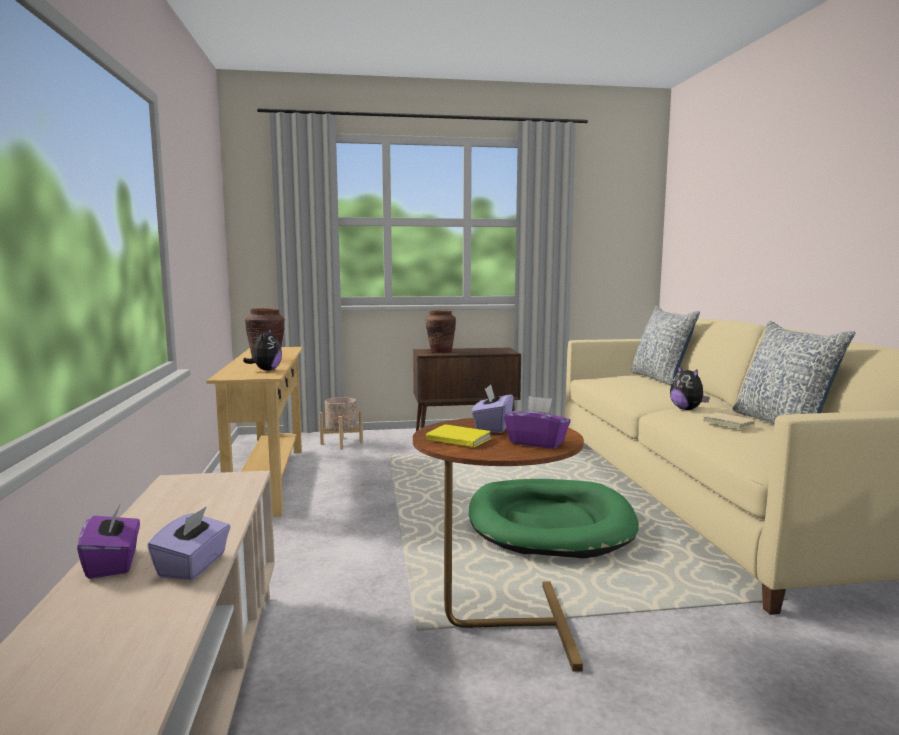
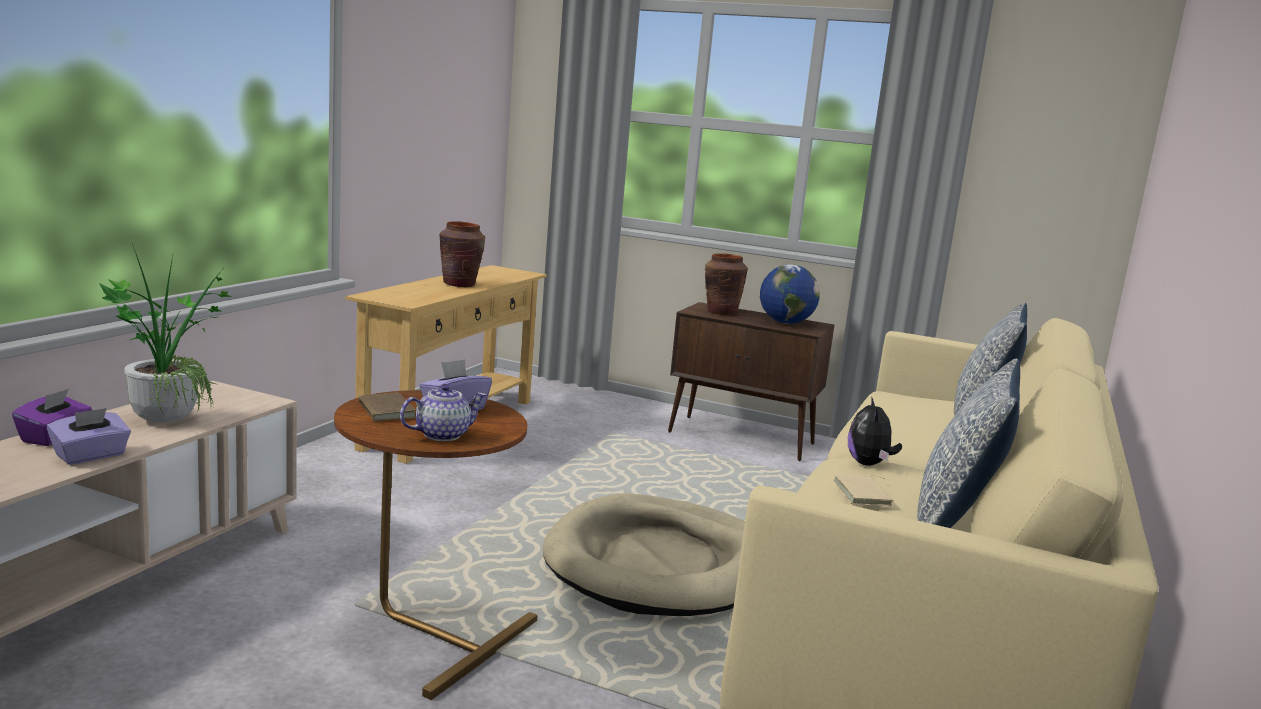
camera: 30 degrees right, 5 degrees up
(186, 511) = (168, 415): none -> potted plant
(266, 370) = (424, 296): plush toy -> none
(341, 443) = (584, 405): beige planter -> none
(457, 440) = (384, 411): yellow book -> brown book
(486, 350) = (785, 323): none -> globe
(537, 443) = (442, 434): purple tissue box -> teapot
(550, 523) = (658, 564): green dog bed -> beige dog bed

